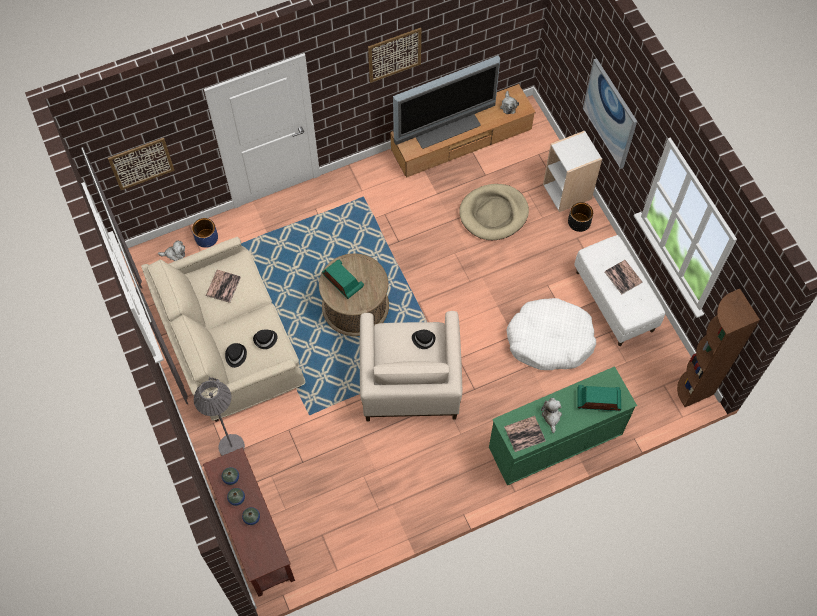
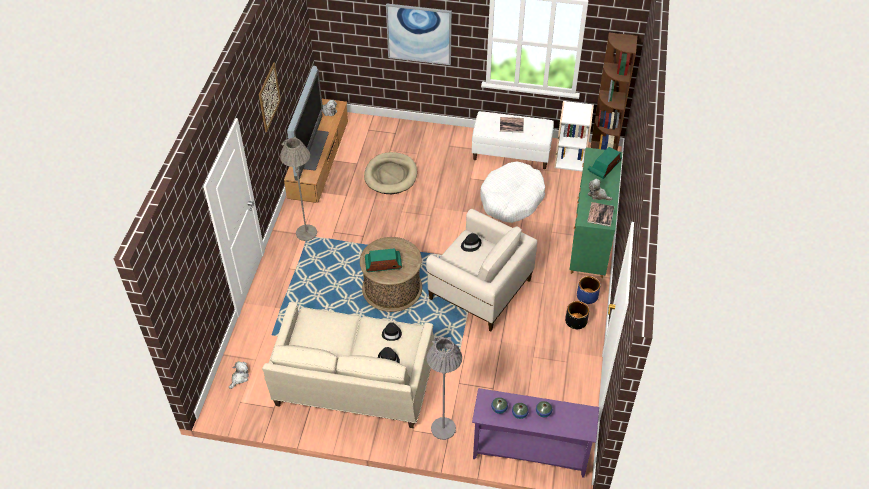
camera: 55 degrees left, 15 degrees down
(141, 162) = (192, 294): picture -> none
(206, 237) = (246, 349): blue planter -> blue planter (587, 296)
(223, 286) = (321, 336): book -> none
(254, 534) = (529, 452): brown console table -> purple console table
(366, 193) = (306, 233): none -> grey floor lamp
(567, 192) = (410, 132): bookcase -> bookcase (570, 159)
(579, 222) = (438, 138): black planter -> black planter (576, 321)

